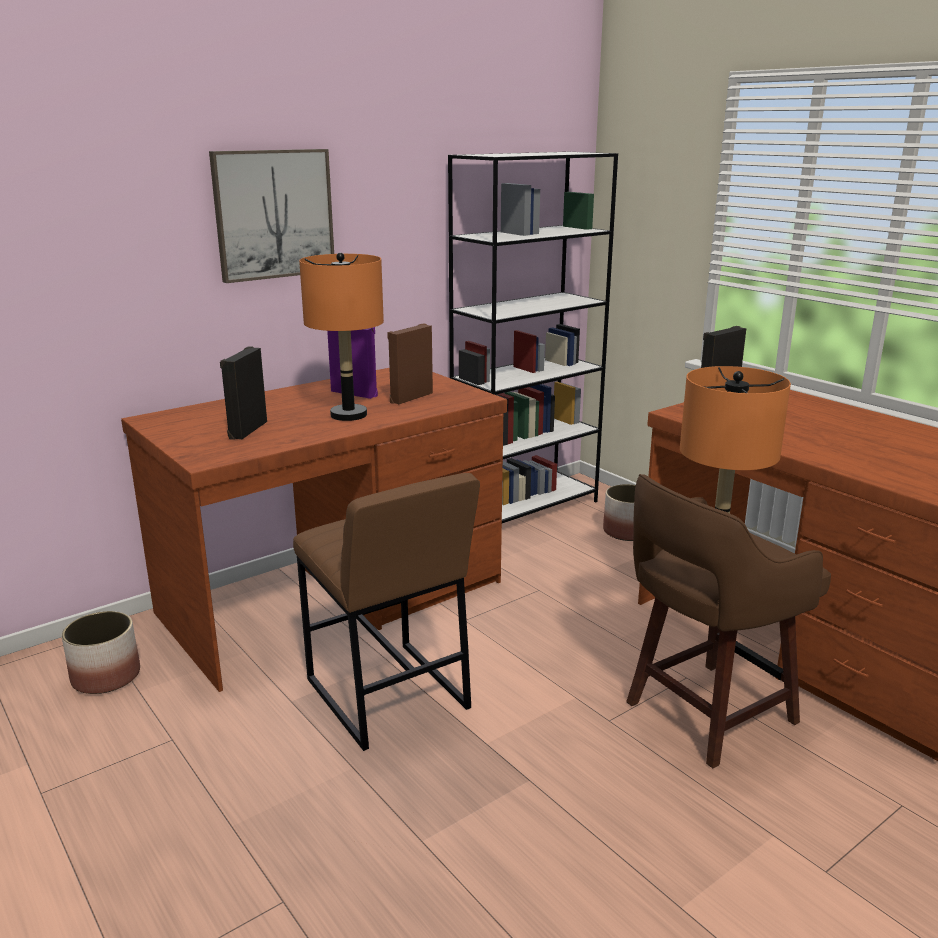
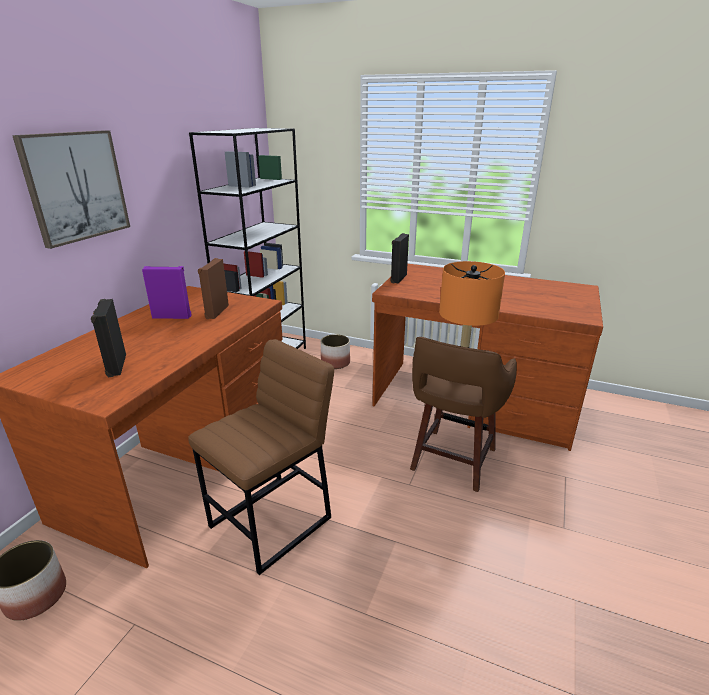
camera: 30 degrees left, 5 degrees up
(348, 415) = (185, 335): orange table lamp -> none
(389, 696) = (273, 520): brown chair -> brown chair turned 75 degrees counterclockwise

